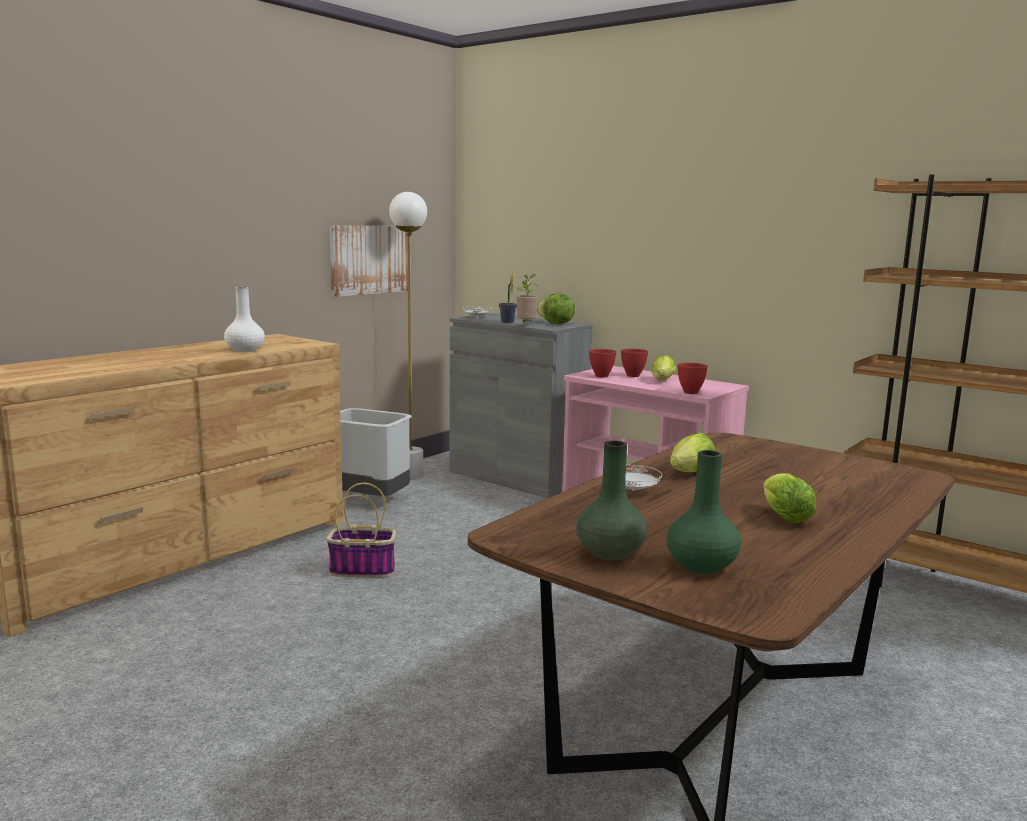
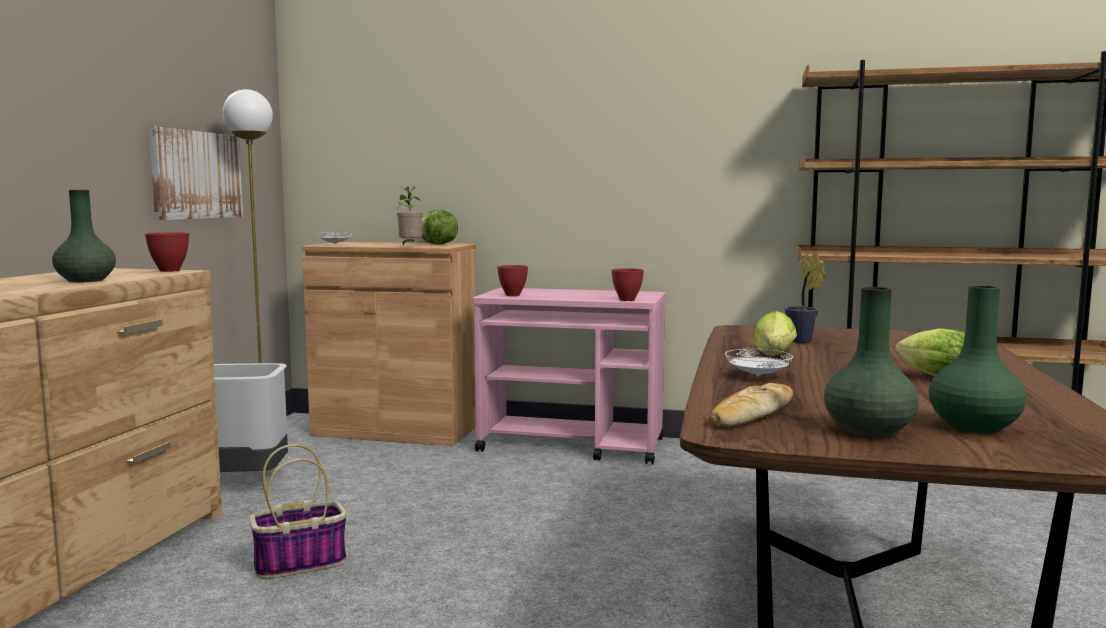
camera: 25 degrees left, 5 degrees down
(245, 350) = (86, 280): white vase -> green vase
(507, 322) = (381, 245): potted plant -> potted plant (802, 341)
(516, 477) = (396, 430): grey cabinet -> brown cabinet
(555, 523) = (752, 414): none -> bread
(632, 376) = (543, 293): red bowl -> red bowl (169, 271)
(662, 381) = (581, 294): lettuce -> none

